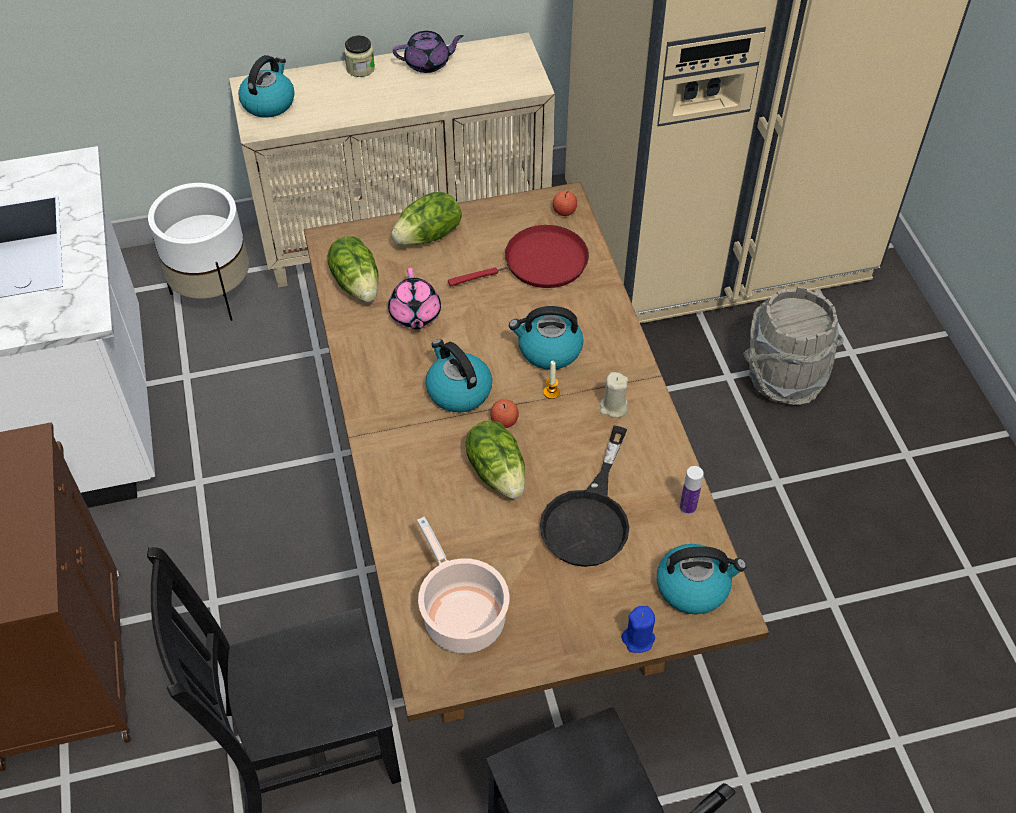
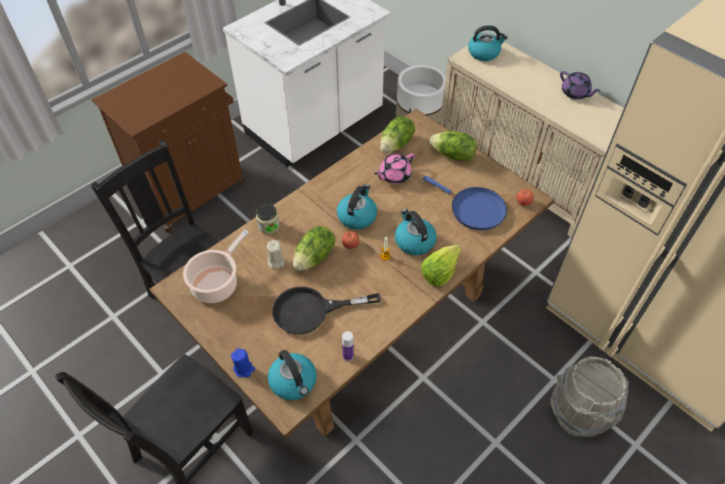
camera: 60 degrees right, 0 degrees up
(360, 68) = (543, 71): jar -> jar (269, 226)
(540, 263) = (474, 209): red frying pan -> blue frying pan
(613, 407) = (395, 289): beige candle -> beige candle (276, 262)
(618, 349) = (439, 273): none -> lettuce

